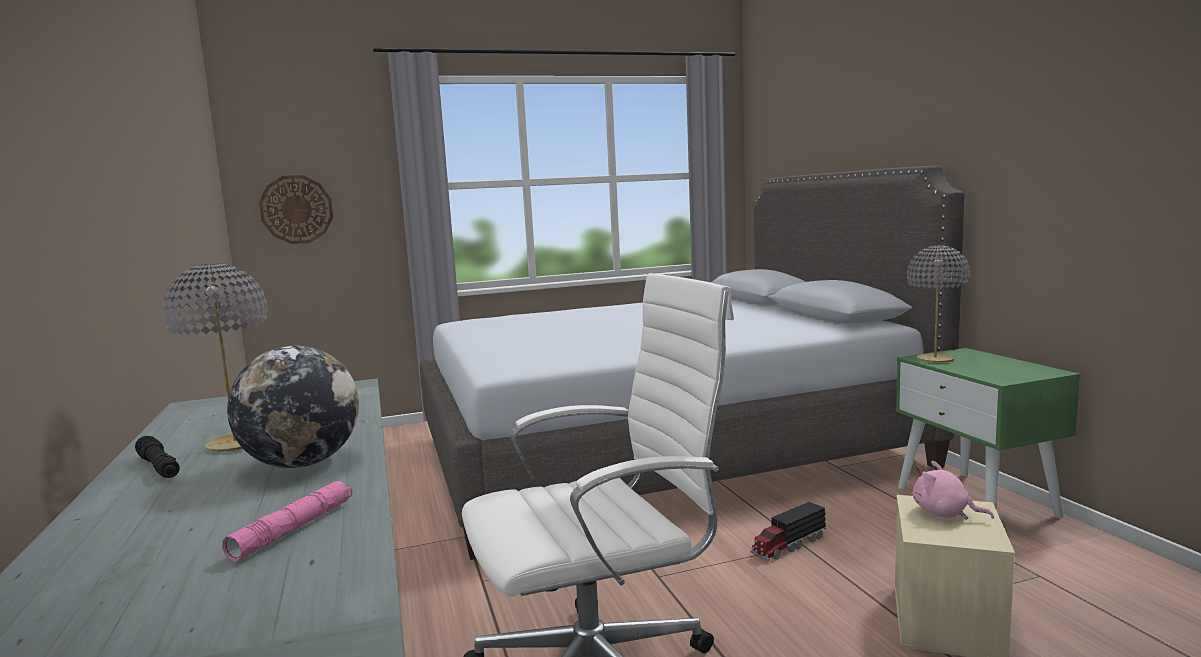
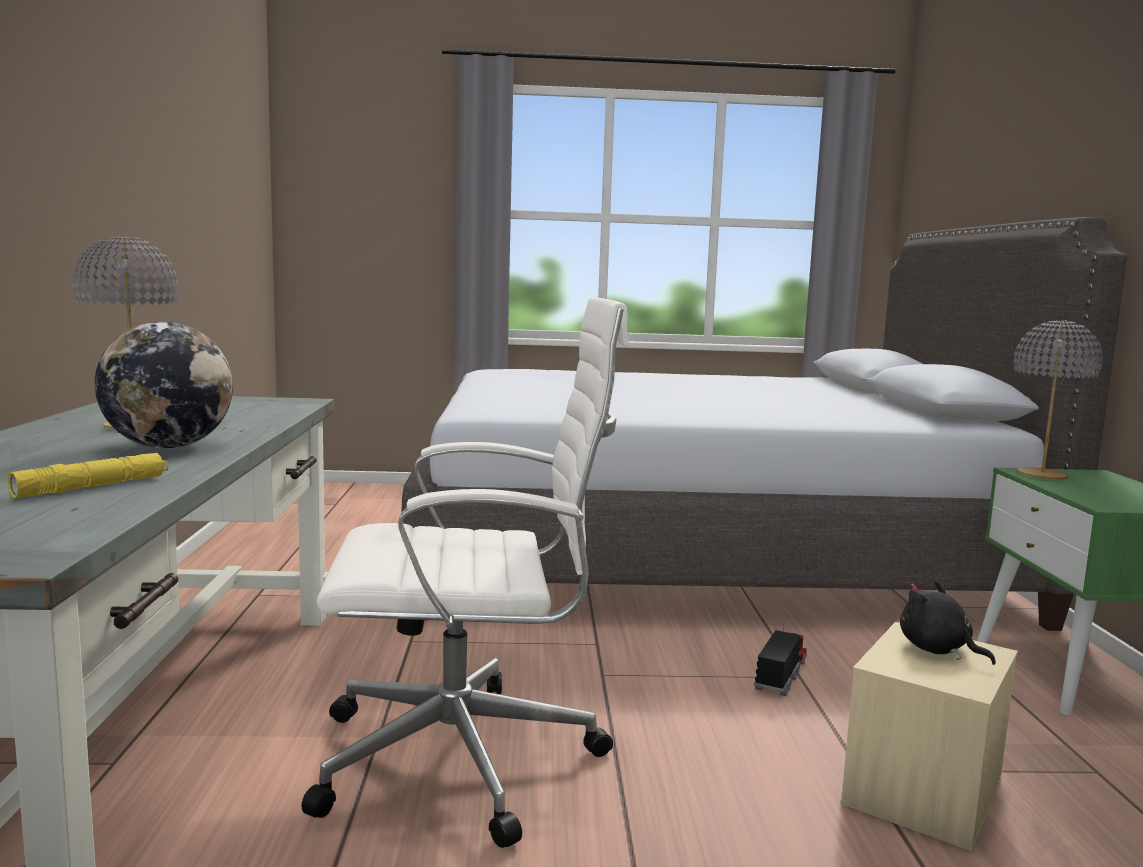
camera: 15 degrees right, 0 degrees up
(159, 467) = (50, 433): black flashlight -> none
(294, 529) = (92, 487): pink flashlight -> yellow flashlight
(296, 209) = (344, 227): wall clock -> none
(788, 545) = (781, 674): toy truck -> toy truck turned 135 degrees clockwise
(944, 513) = (937, 650): pink plush toy -> black plush toy

